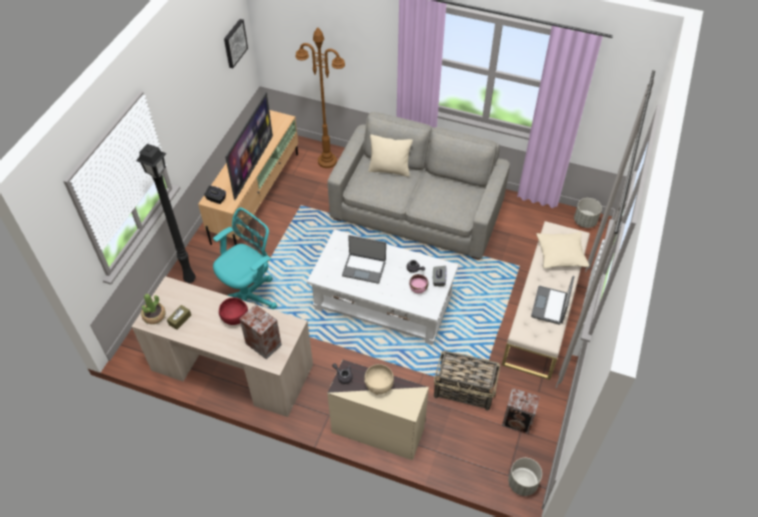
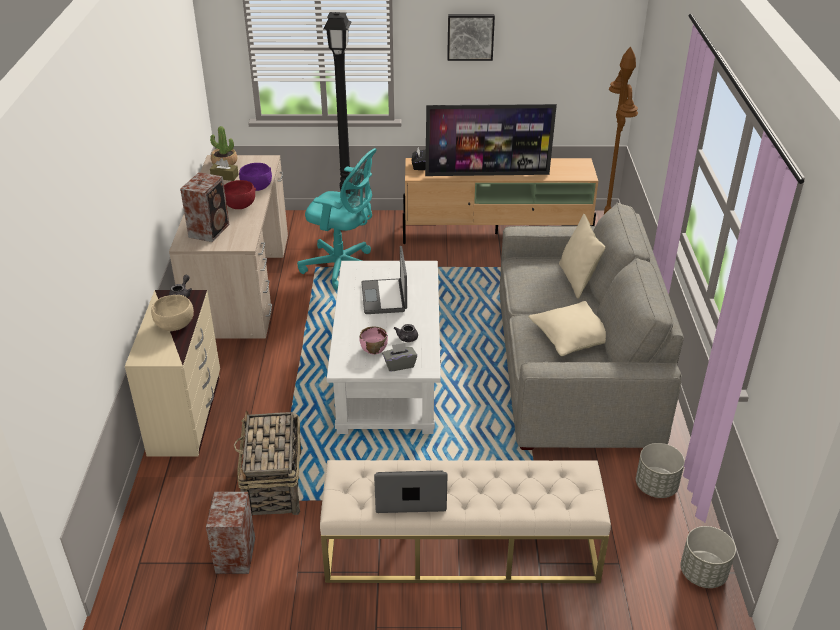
camera: 70 degrees right, 15 degrees down
(212, 301) = (257, 187): none -> purple bowl
(234, 43) = (592, 47): picture -> picture (470, 36)
(522, 483) = (128, 582): grey planter -> grey planter (656, 486)
(561, 255) = (530, 491): beige pillow -> beige pillow (572, 337)

